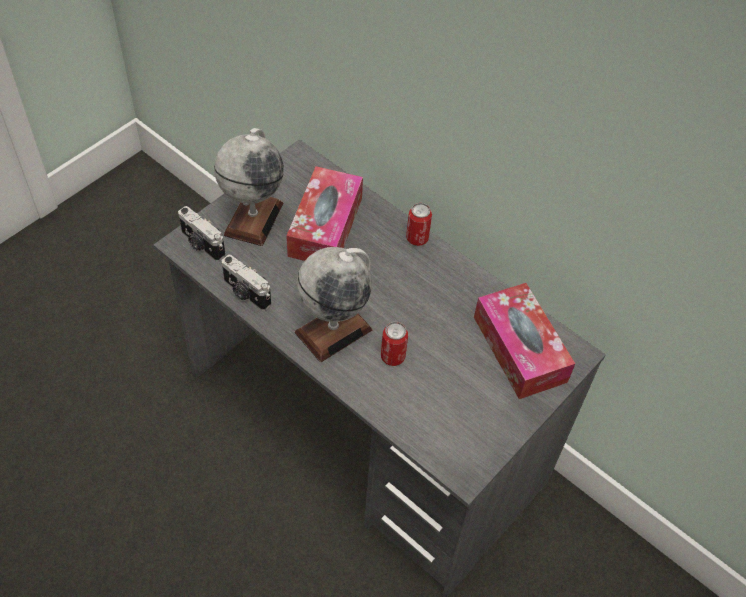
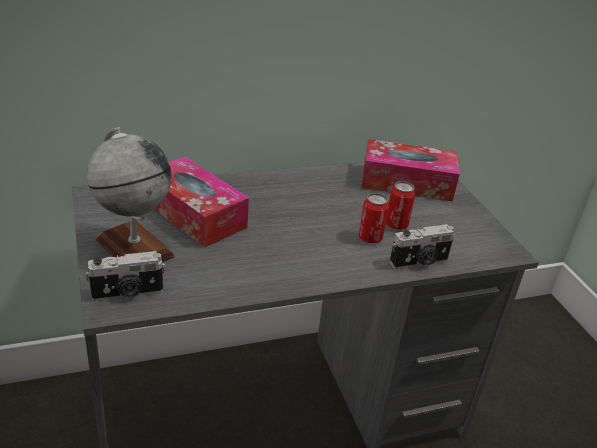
camera: 60 degrees left, 20 degrees down
(246, 294) = (223, 289): camera -> camera (419, 262)
(333, 330) = (316, 256): globe -> none
(417, 238) = (258, 178): can -> can (396, 225)

